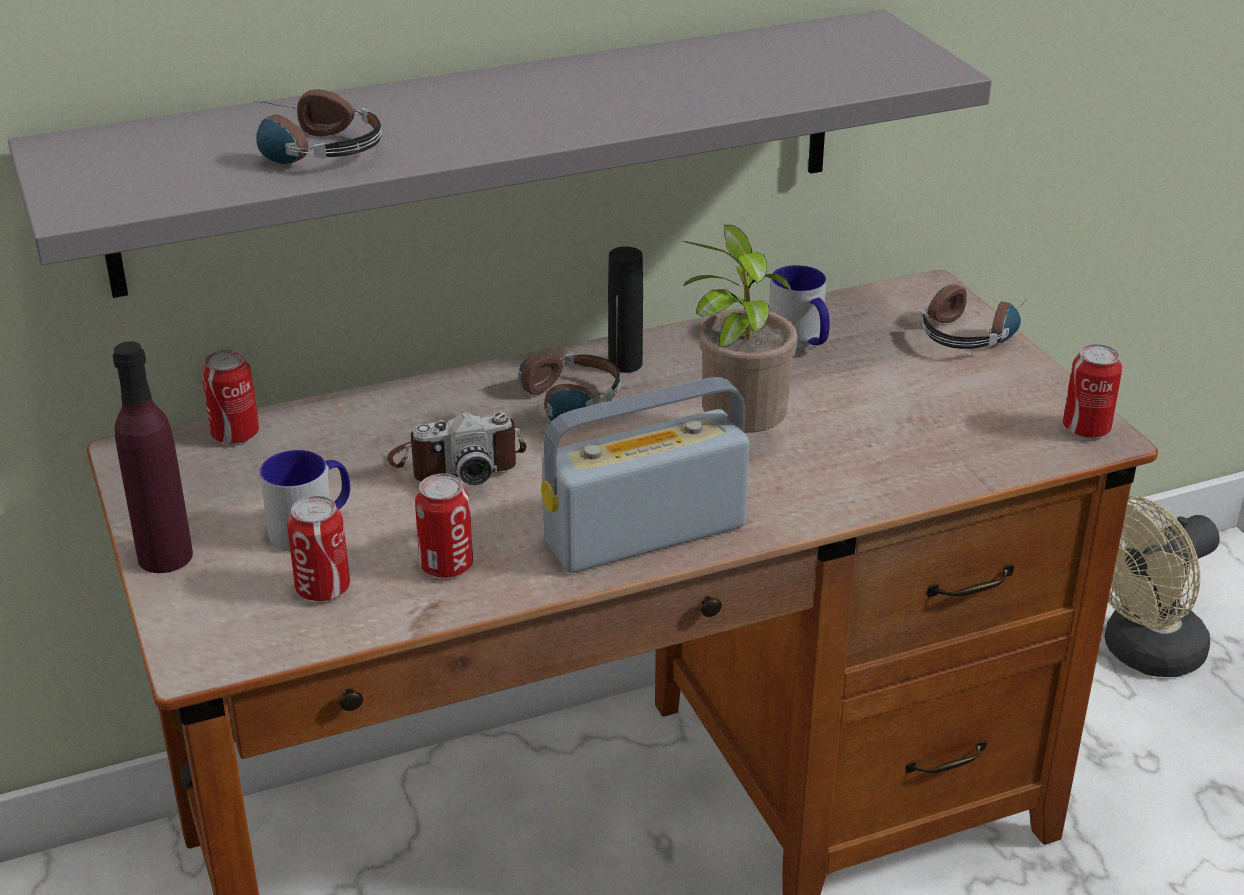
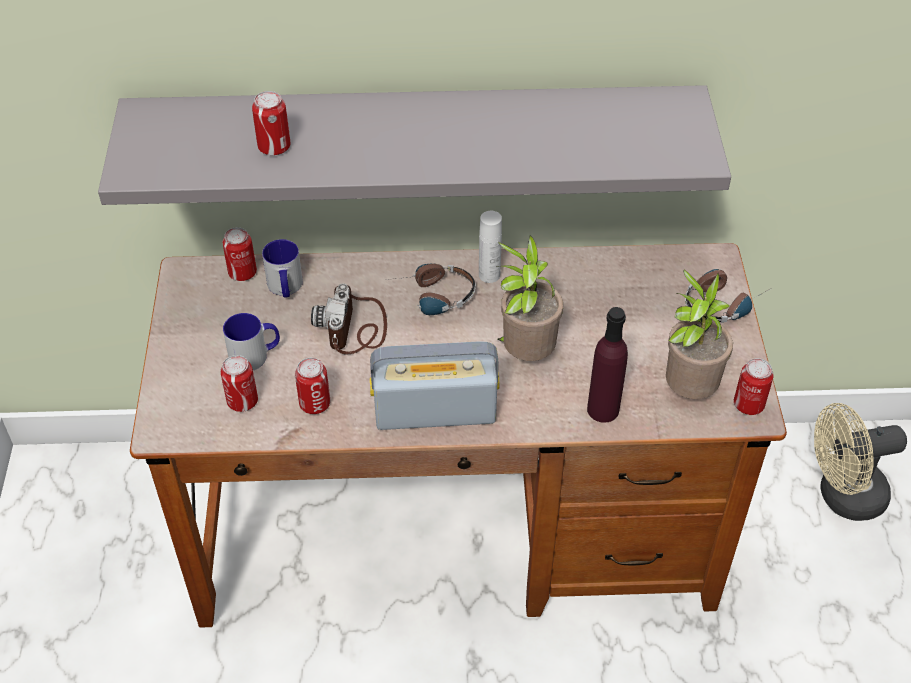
camera: 20 degrees right, 15 degrees up
(165, 556) = (171, 354): purple bottle -> purple bottle (603, 409)
(306, 148) = (274, 147): headphones -> can
(457, 462) = (355, 328): camera -> camera turned 90 degrees clockwise
(625, 364) = (489, 275): black bottle -> white bottle
(801, 341) = (607, 284): mug -> mug (285, 288)
(992, 430) = (687, 390): none -> potted plant

